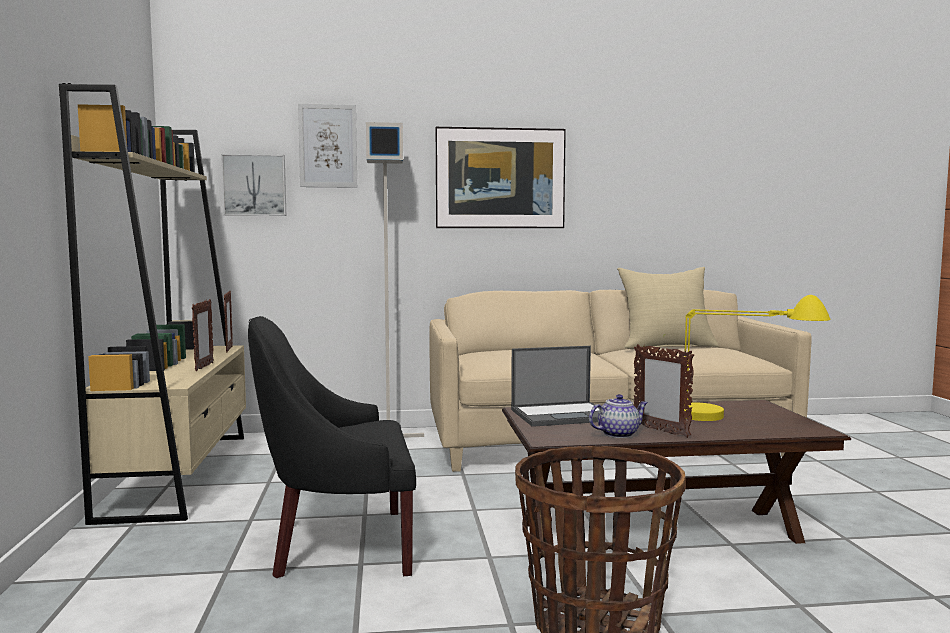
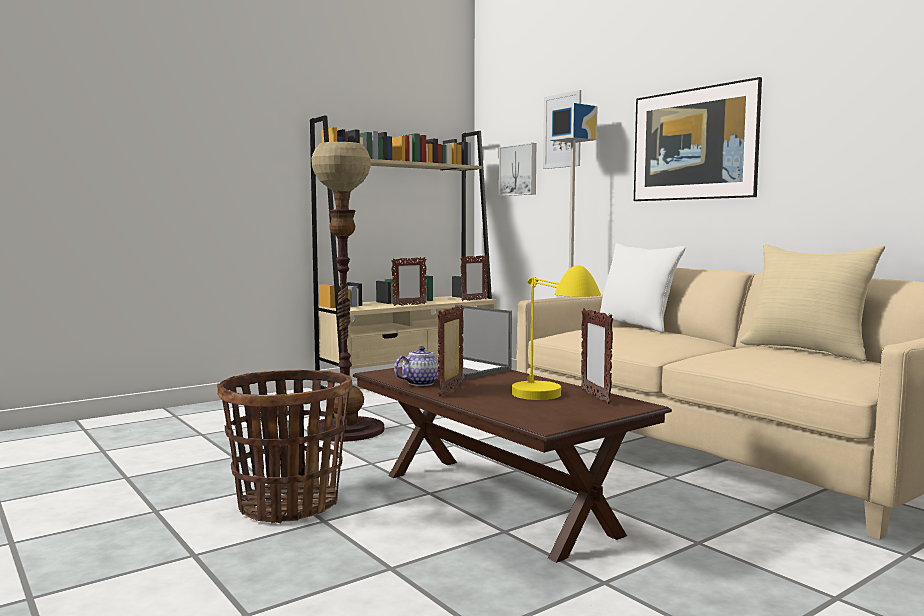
camera: 60 degrees right, 0 degrees up
(339, 545) = (346, 430): black armchair -> floor lamp
(507, 349) = (637, 327): none -> white pillow
(618, 434) = (421, 383): teapot -> teapot turned 75 degrees counterclockwise
(721, 406) = (595, 396): none -> picture frame

